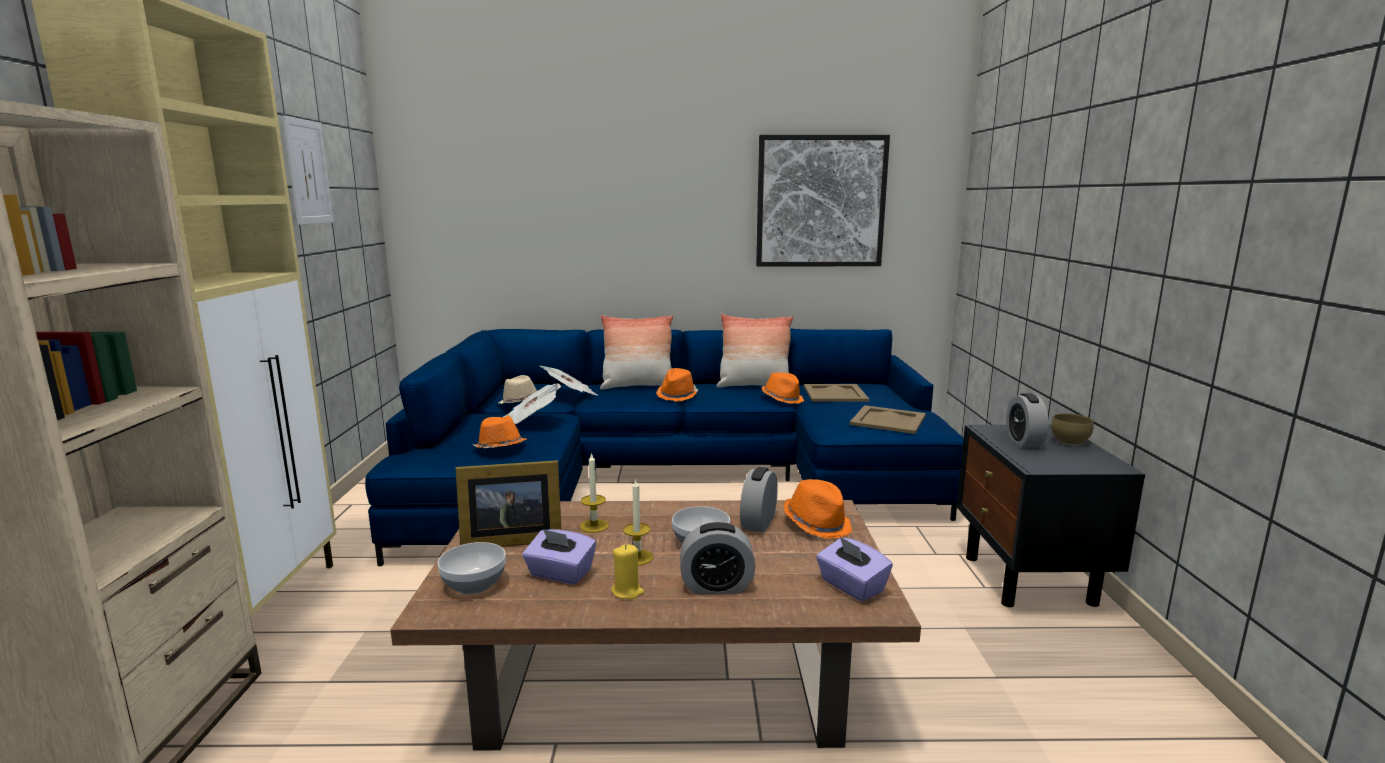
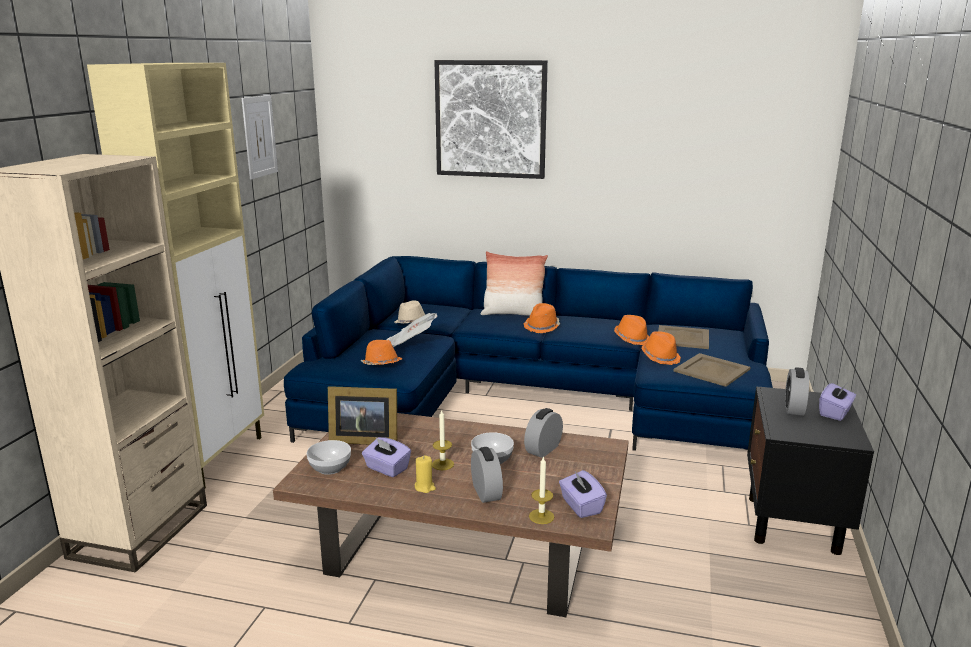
camera: 15 degrees right, 5 degrees up
(570, 395) = (454, 319): newspaper -> none
(594, 526) = (423, 436): candle -> candle (541, 516)
(716, 586) = (486, 492): alarm clock -> alarm clock turned 120 degrees counterclockwise
(754, 386) = (614, 323): pillow -> none
(817, 524) = (587, 456): orange hat -> orange hat (660, 357)
(820, 202) = (692, 157): picture -> picture (490, 119)
(1068, 441) = (835, 413): brown bowl -> purple tissue box

